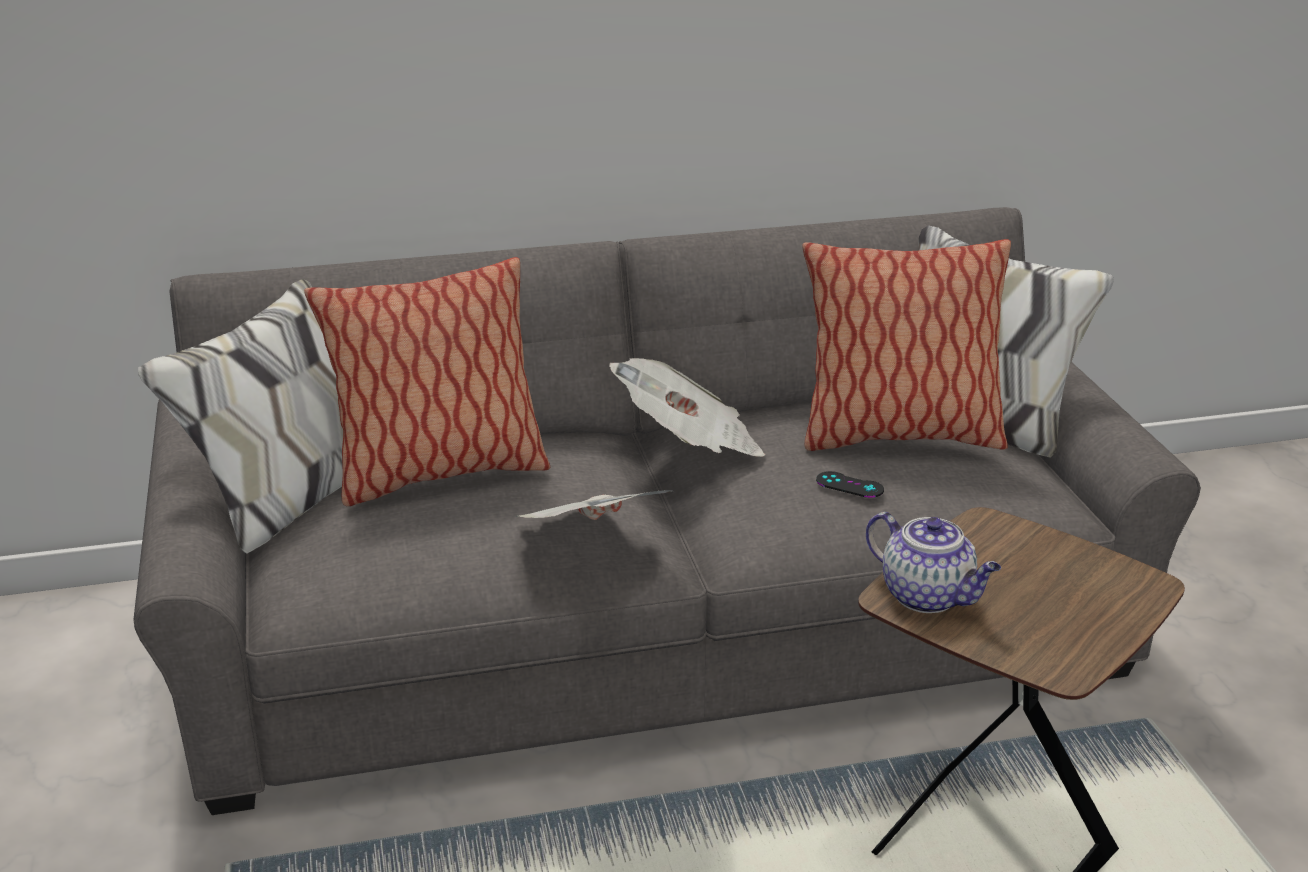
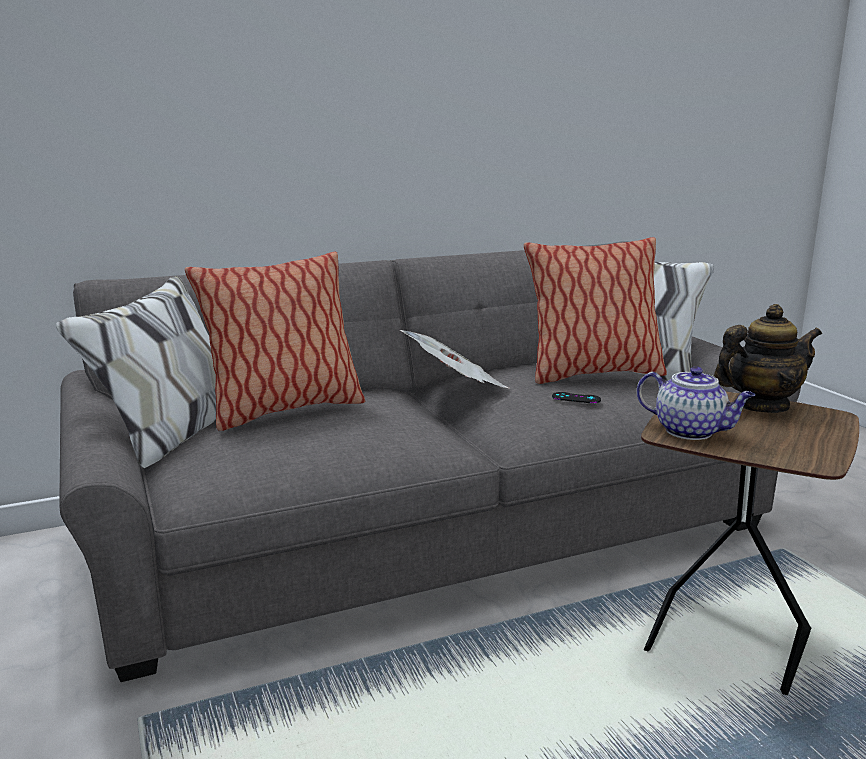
camera: 10 degrees left, 10 degrees down
(593, 542) = (413, 438): newspaper -> none
(1057, 556) = (761, 406): none -> teapot

